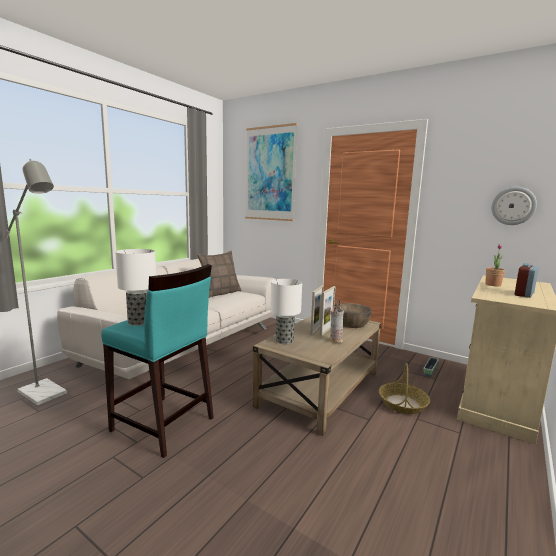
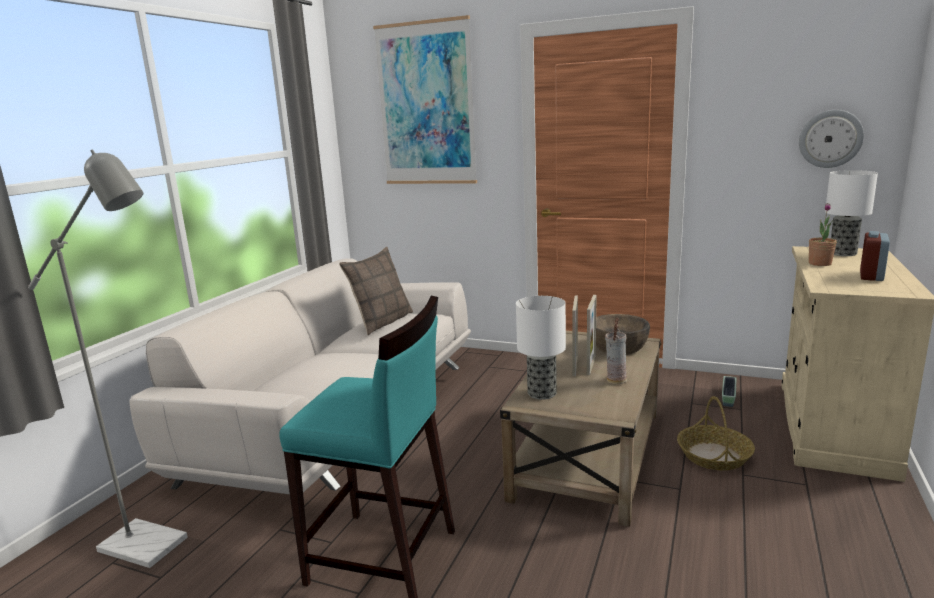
camera: 10 degrees left, 5 degrees up
(139, 322) = (336, 406): table lamp -> table lamp (843, 253)

